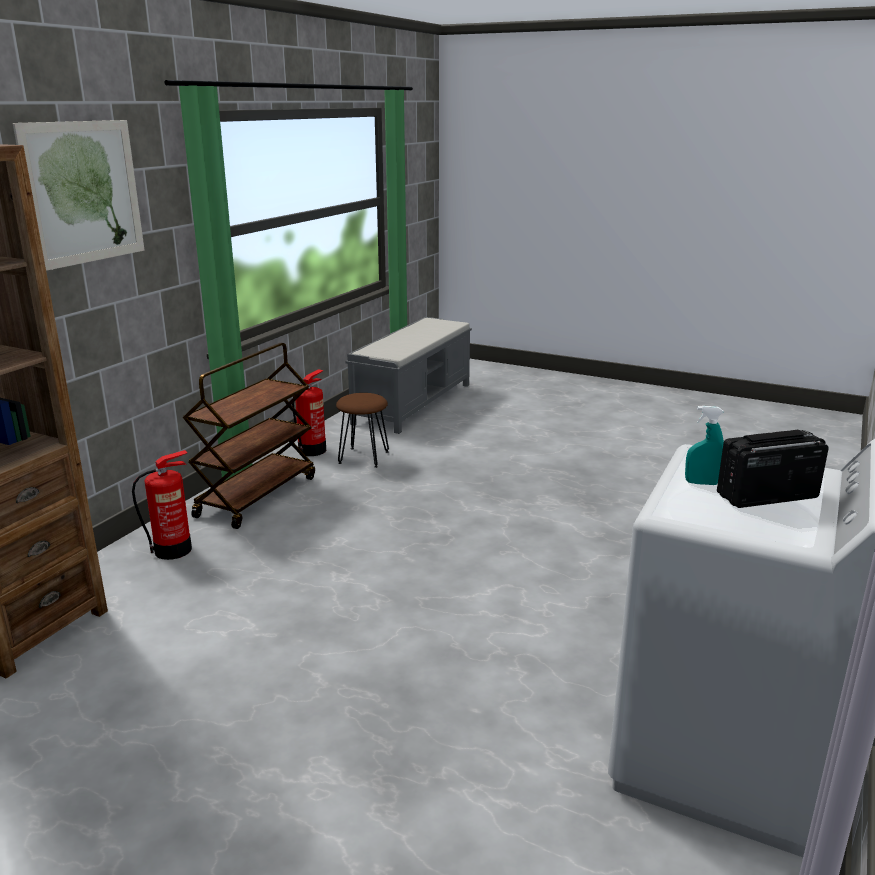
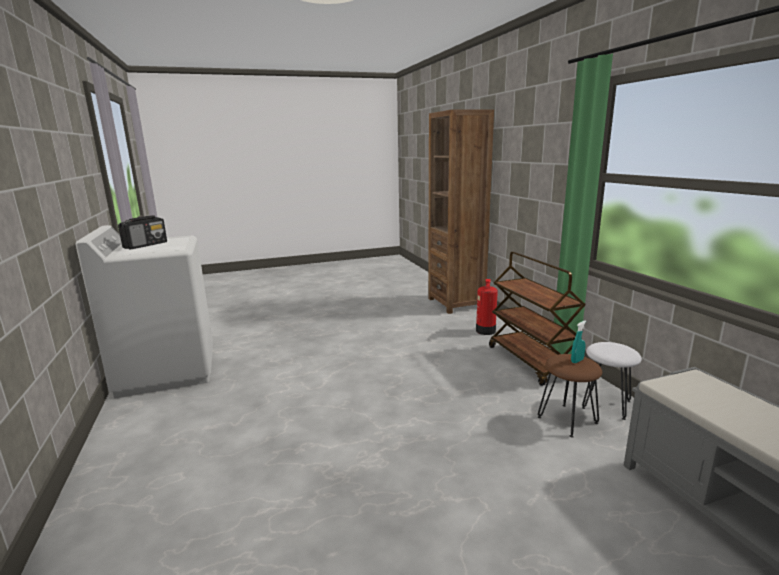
camera: 135 degrees right, 5 degrees down
(83, 192) = (535, 134): picture -> none
(312, 450) = (607, 404): fire extinguisher -> white stool
(701, 483) = (174, 243): turquoise spray bottle -> turquoise spray bottle (577, 361)

